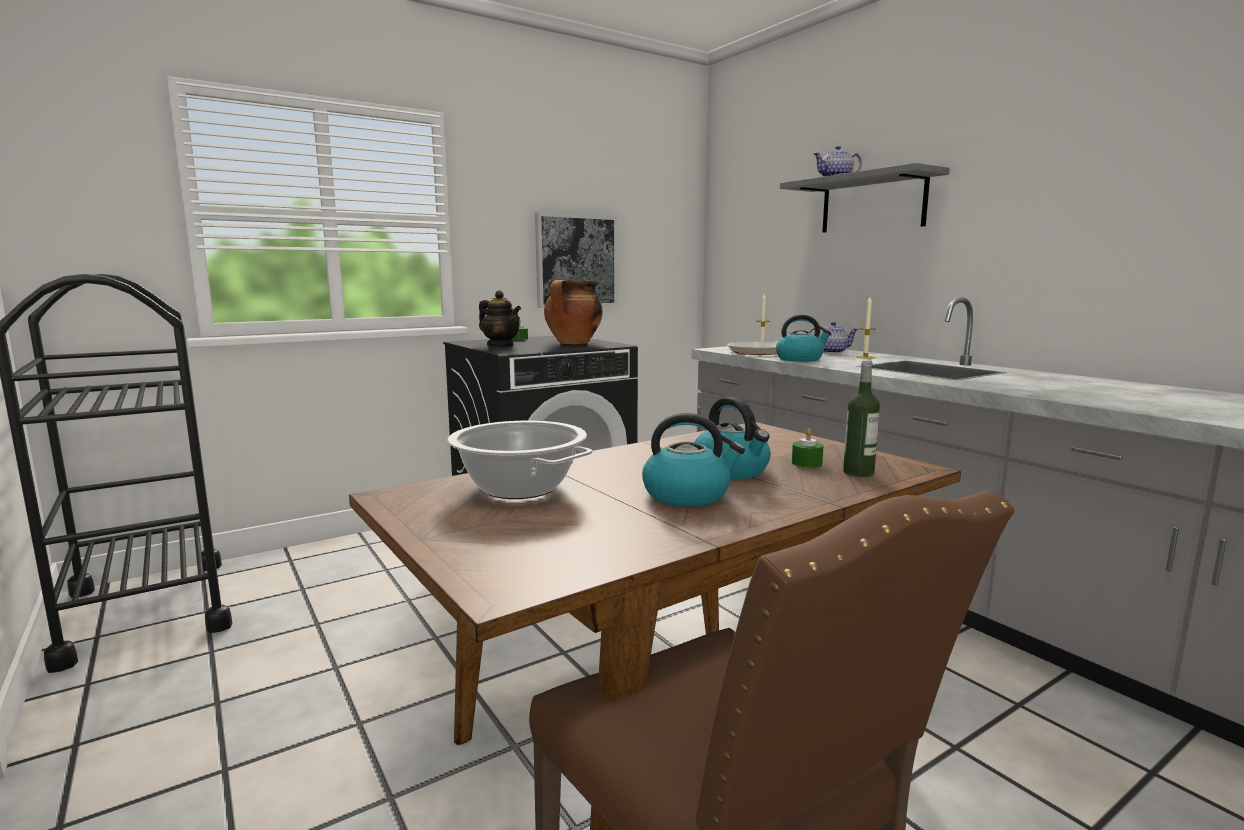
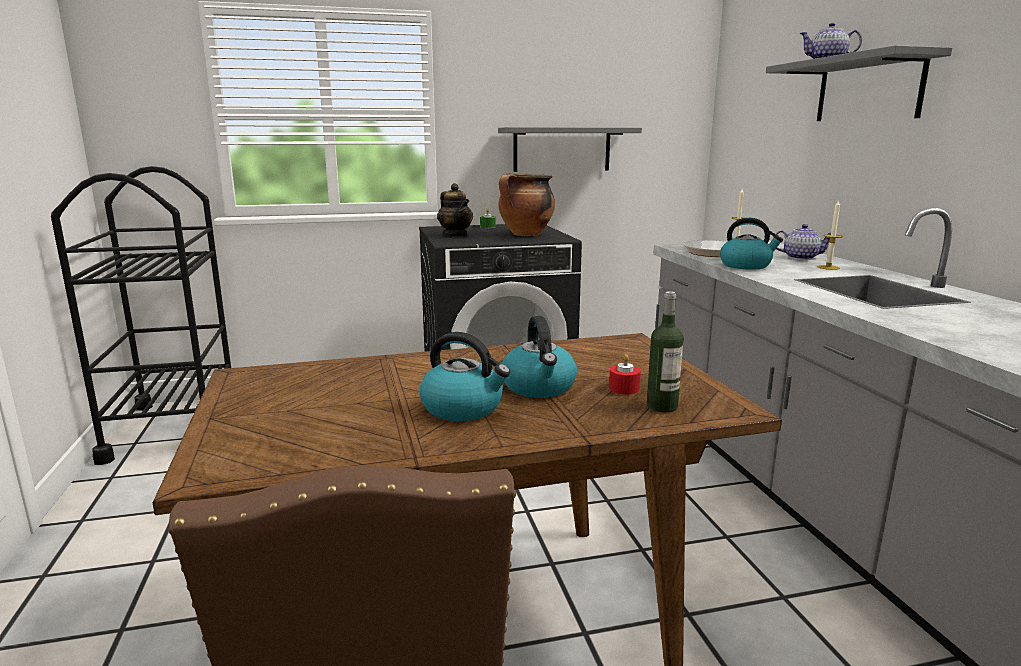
camera: 20 degrees right, 5 degrees up
(519, 487) = (338, 380): cooking pot -> none
(576, 261) = (562, 149): picture -> grey shelf
(806, 463) = (624, 388): green candle -> red candle

